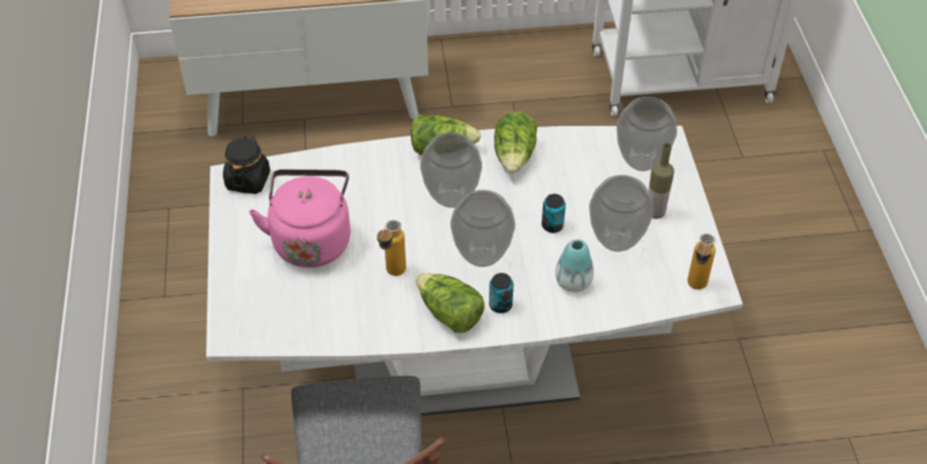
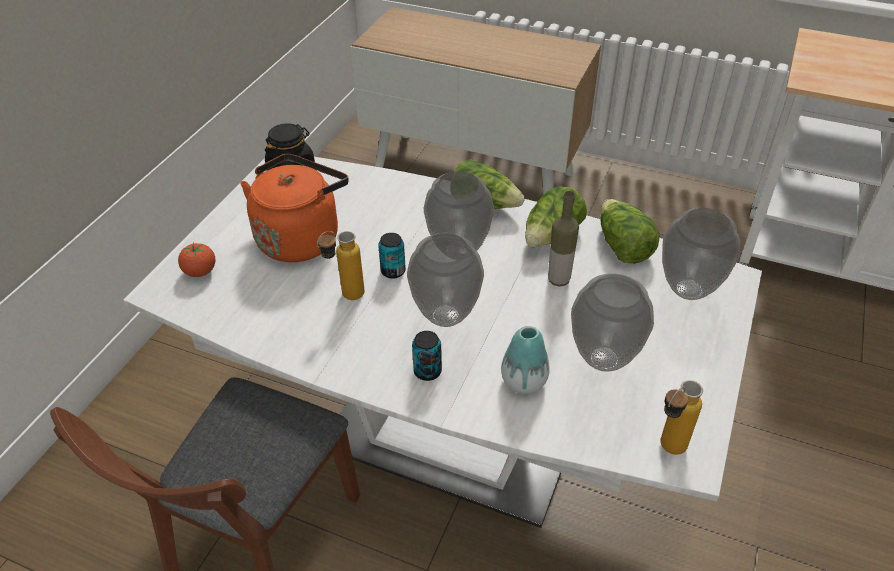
camera: 30 degrees right, 5 degrees down
(252, 305) = (200, 272): none -> tomato
(311, 239) = (301, 237): pink kettle -> orange kettle
(449, 314) = (369, 357): lettuce -> lettuce (622, 246)
(552, 225) = (543, 315): can -> can (393, 271)
(655, 212) = (671, 346): bottle -> bottle (558, 280)

